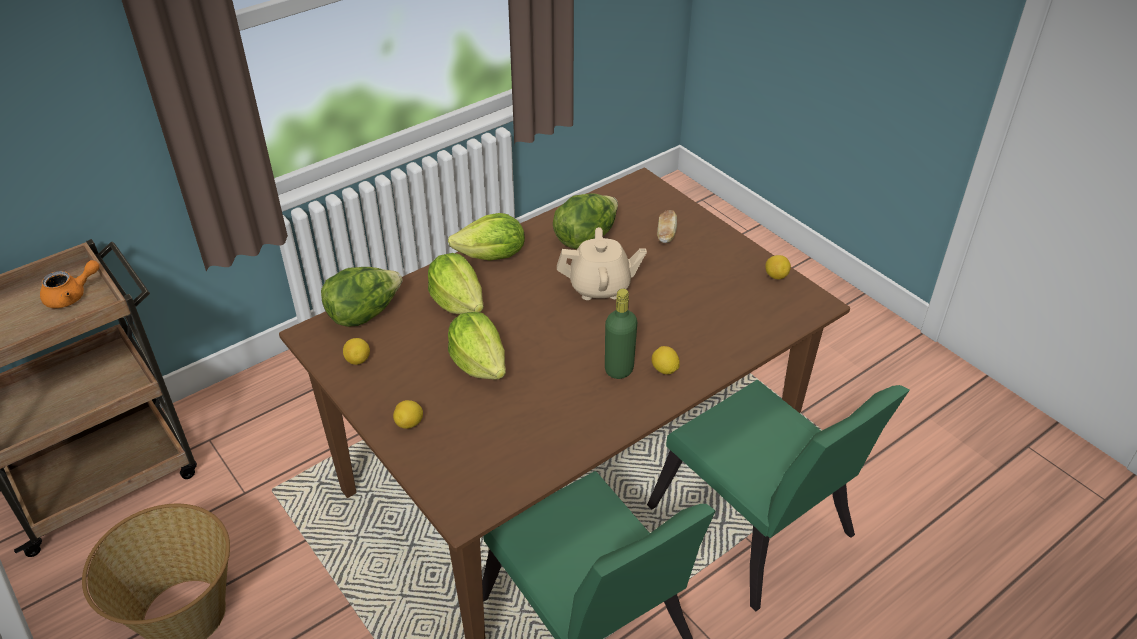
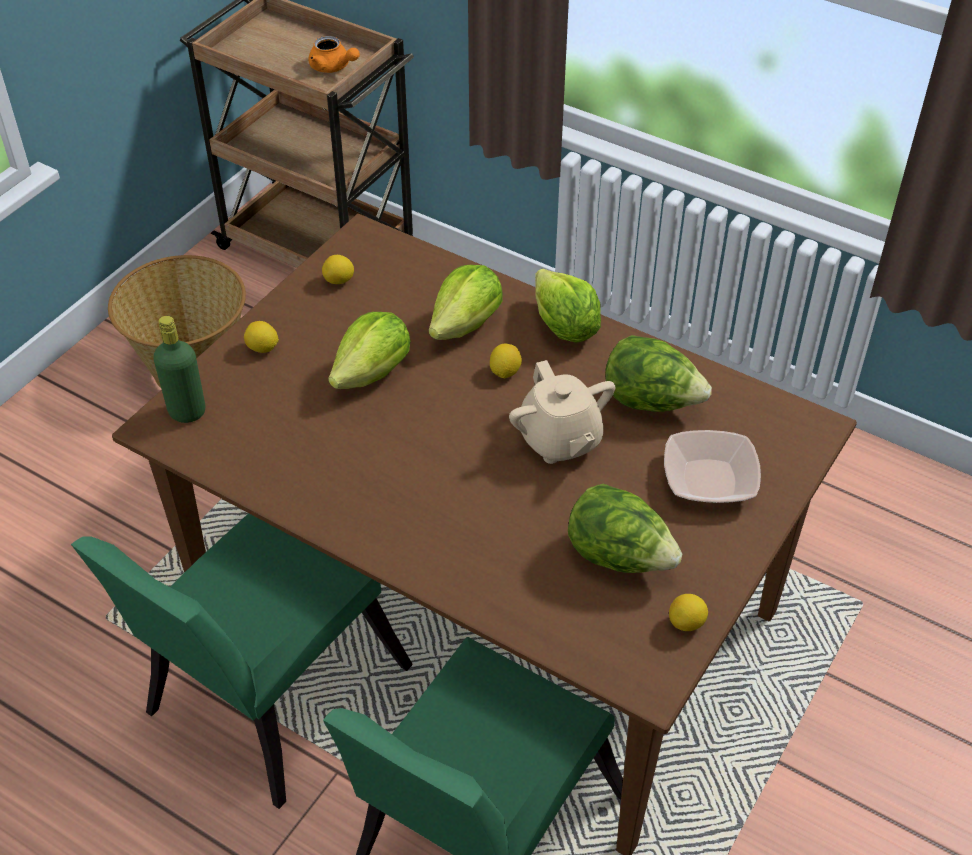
camera: 70 degrees right, 5 degrees up
(364, 314) = (411, 261): lettuce -> lettuce (619, 556)
(619, 369) = (415, 496): green bottle -> green bottle (187, 411)
(664, 370) = (433, 539): lemon -> lemon (505, 372)
(666, 234) = (709, 479): bread -> bowl

